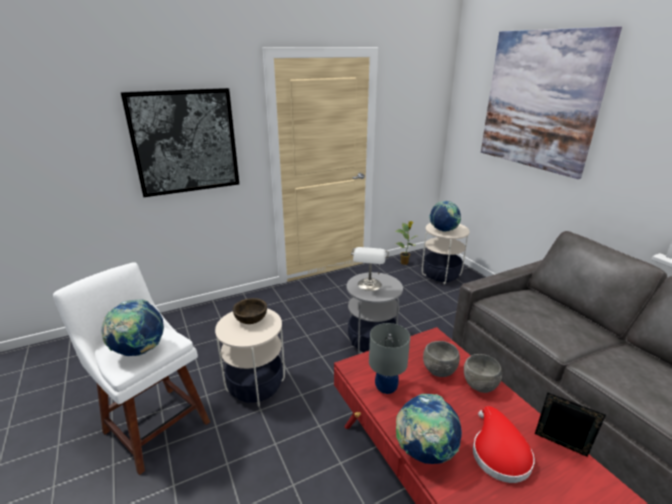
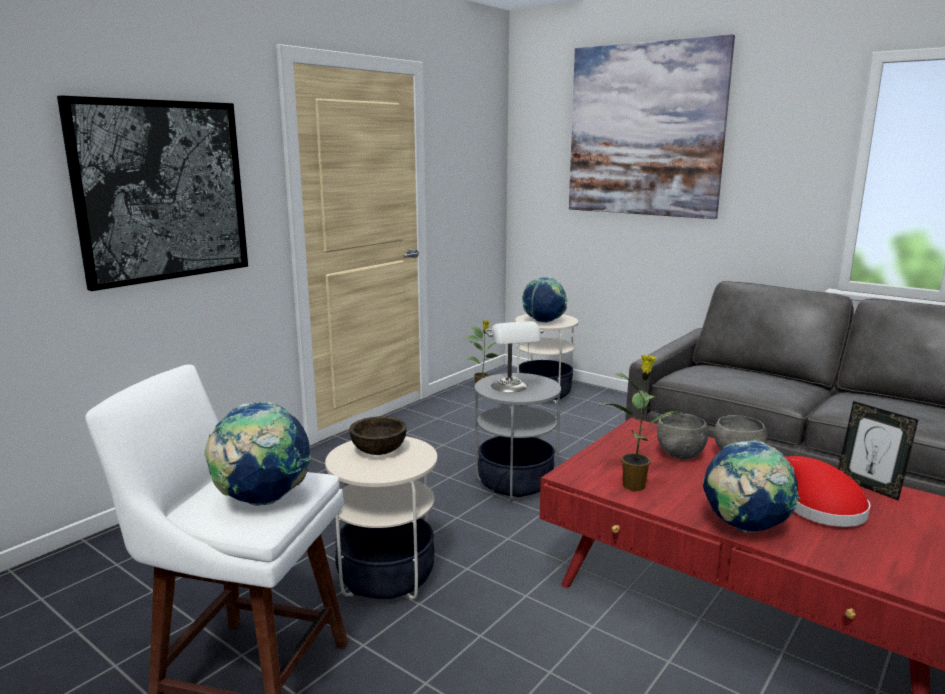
camera: 25 degrees left, 10 degrees down
(385, 388) = (635, 485): grey table lamp -> potted plant
(559, 447) = (868, 487): picture frame -> picture frame turned 135 degrees counterclockwise

